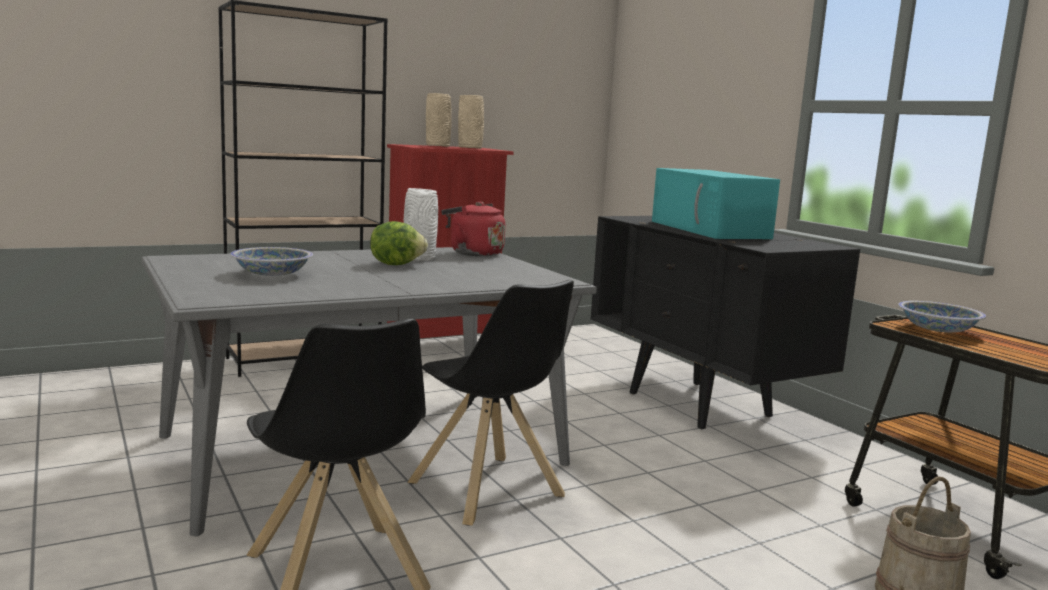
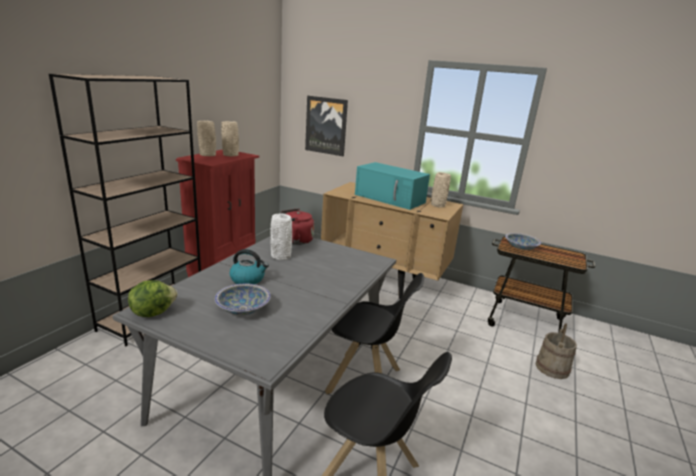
camera: 35 degrees left, 10 degrees up
(332, 263) = (248, 279): none -> kettle
(396, 264) = (283, 269): lettuce -> lettuce (153, 312)
(666, 122) = (326, 125): none -> picture
(700, 405) = (384, 282): black dresser -> beige dresser
(792, 243) = (437, 205): none -> beige vase

